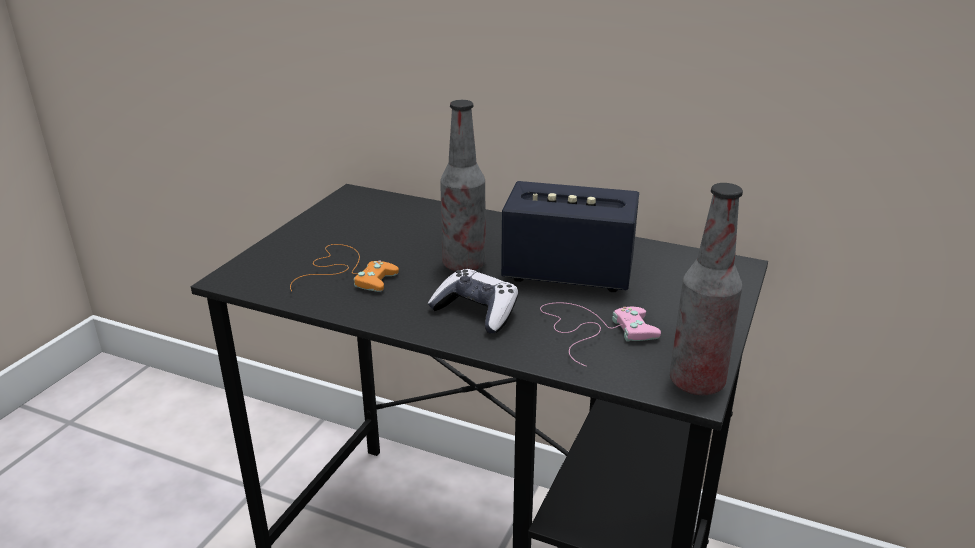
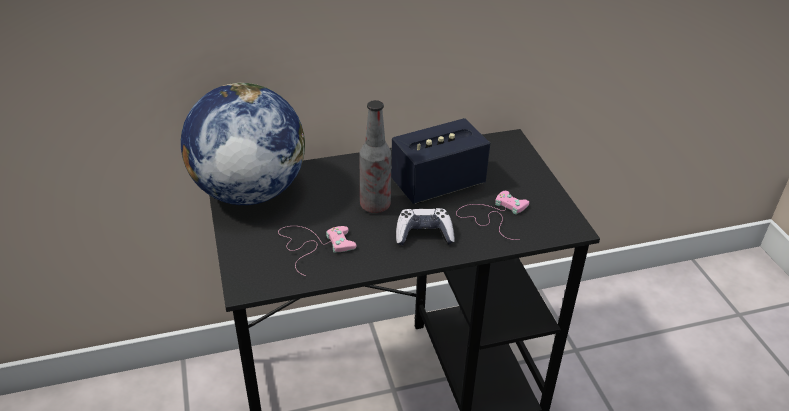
camera: 40 degrees left, 10 degrees up
(346, 272) = (313, 245): orange game controller -> pink game controller
(359, 208) = (249, 192): none -> globe
(696, 382) = (570, 222): bottle -> none

